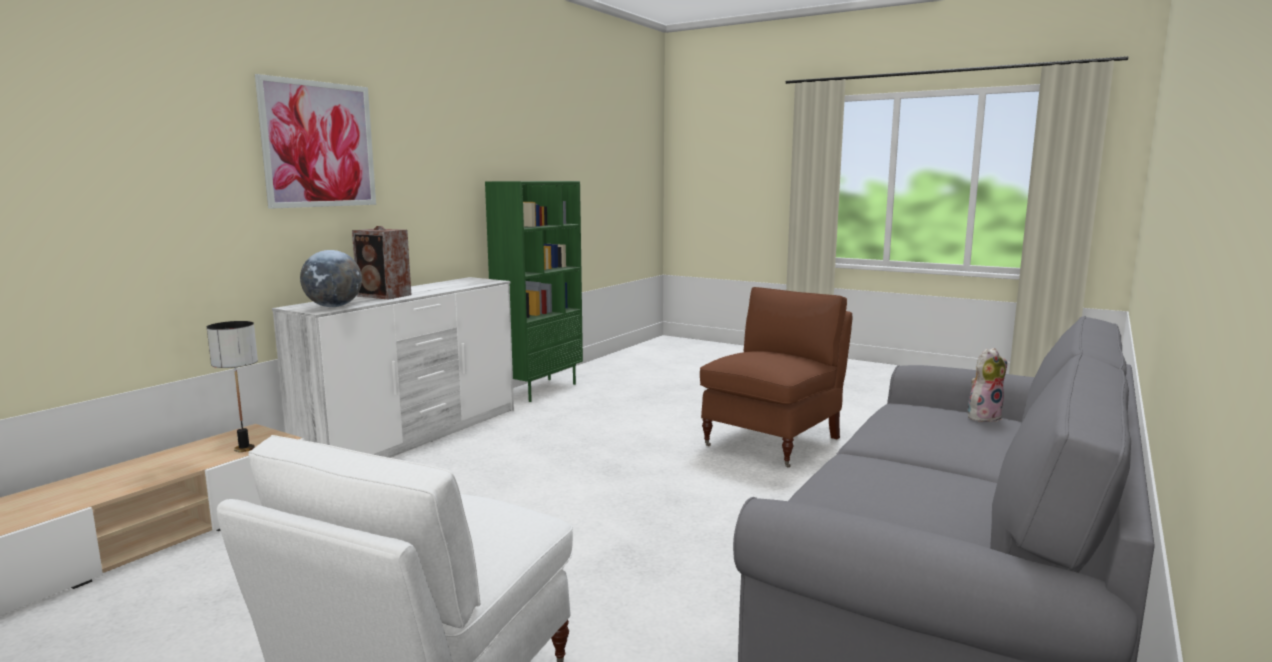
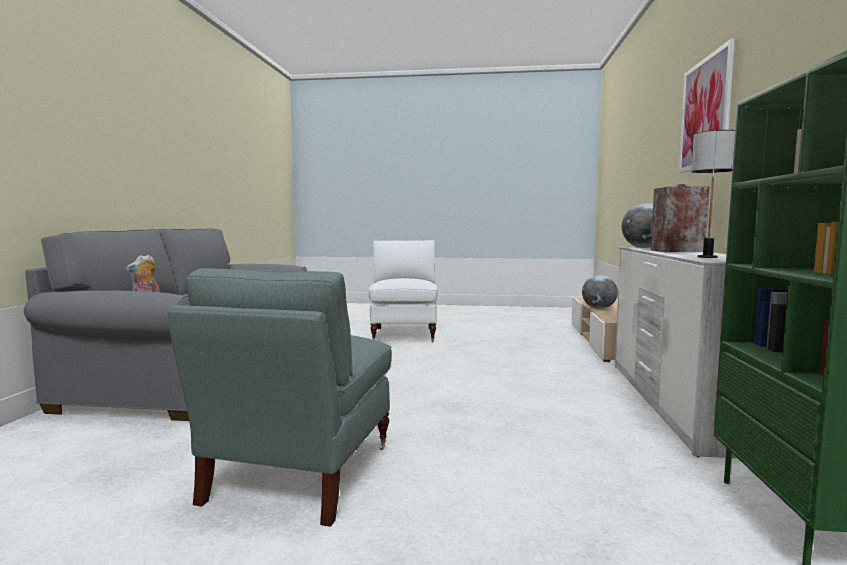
camera: 155 degrees right, 5 degrees down
(155, 477) = (598, 308): none -> globe
(245, 448) = (609, 317): table lamp -> table lamp (707, 257)
(773, 442) = (300, 473): brown armchair -> grey armchair

